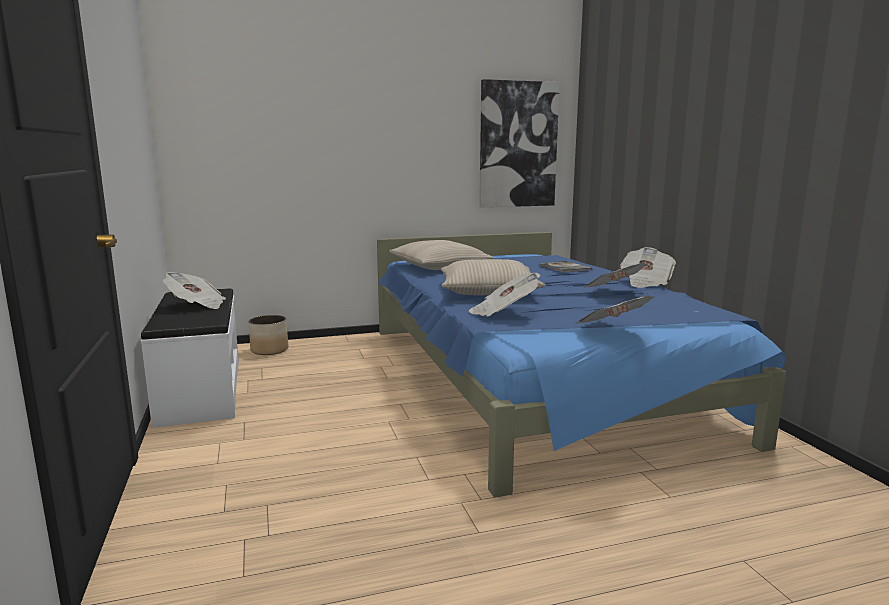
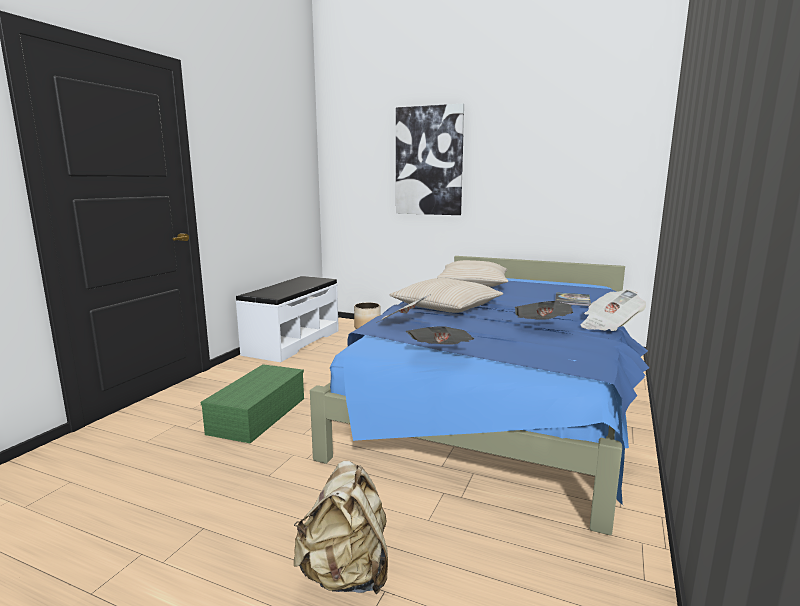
camera: 40 degrees right, 0 degrees up
(197, 305) = (292, 286): newspaper -> none
(334, 482) = (258, 414): none -> green storage box
(518, 145) = (595, 178): picture -> picture (429, 161)
(702, 567) = (346, 574): none -> beige backpack

